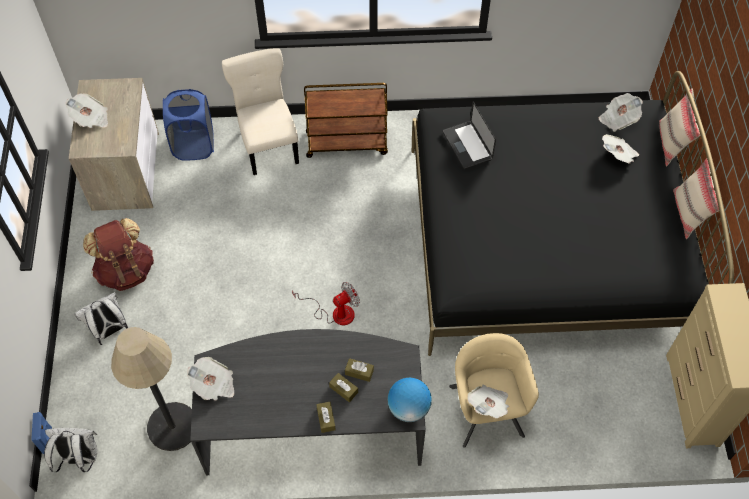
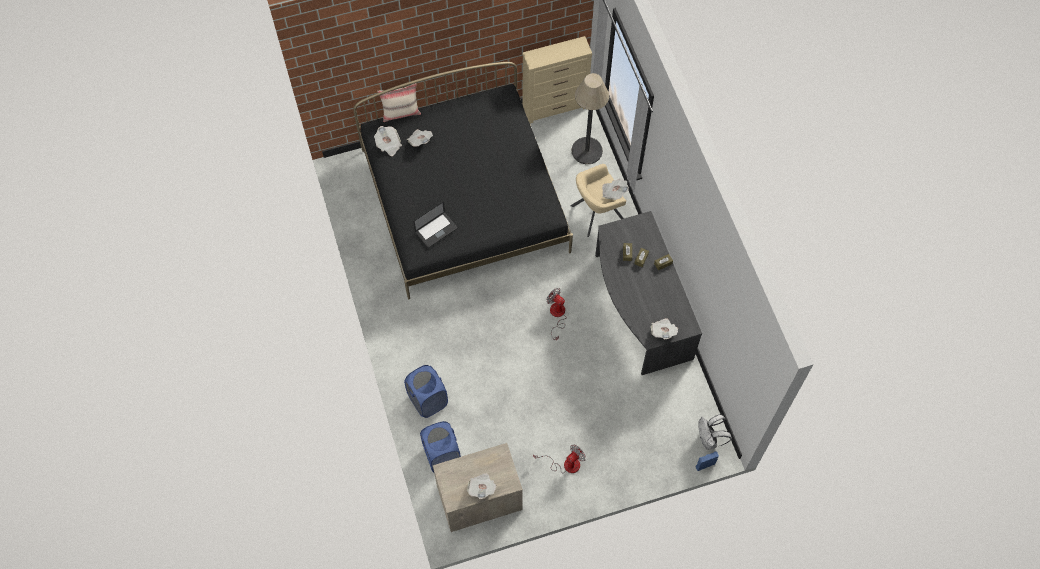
camera: 105 degrees left, 5 degrees up
(110, 330) = (615, 456): white backpack -> none
(125, 270) = (565, 464): brown backpack -> fan
(172, 426) = (669, 390): floor lamp -> floor lamp (587, 150)
(268, 145) = (427, 400): beige chair -> blue laundry basket
(347, 142) = (411, 345): brown cart -> none
(409, 408) = (640, 222): globe -> none
(689, 214) = (455, 98): beige pillow -> none

